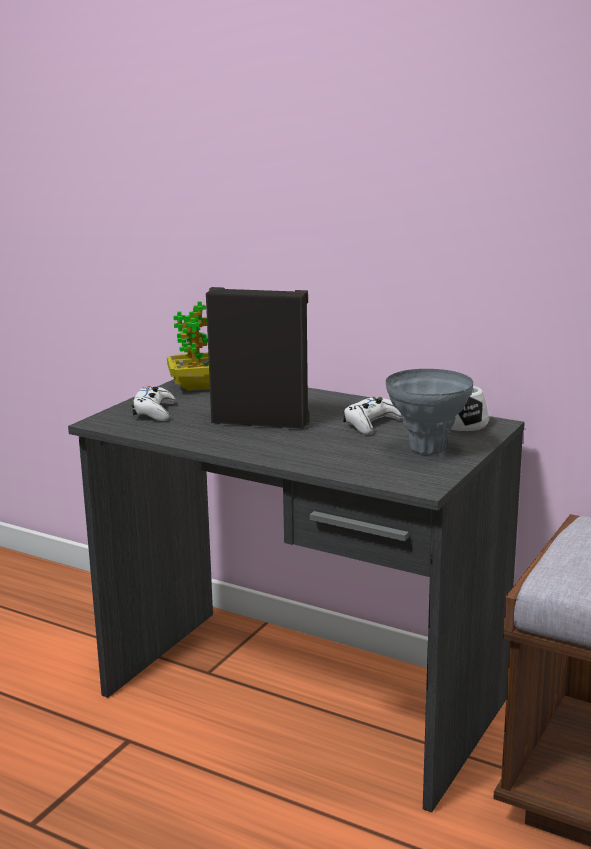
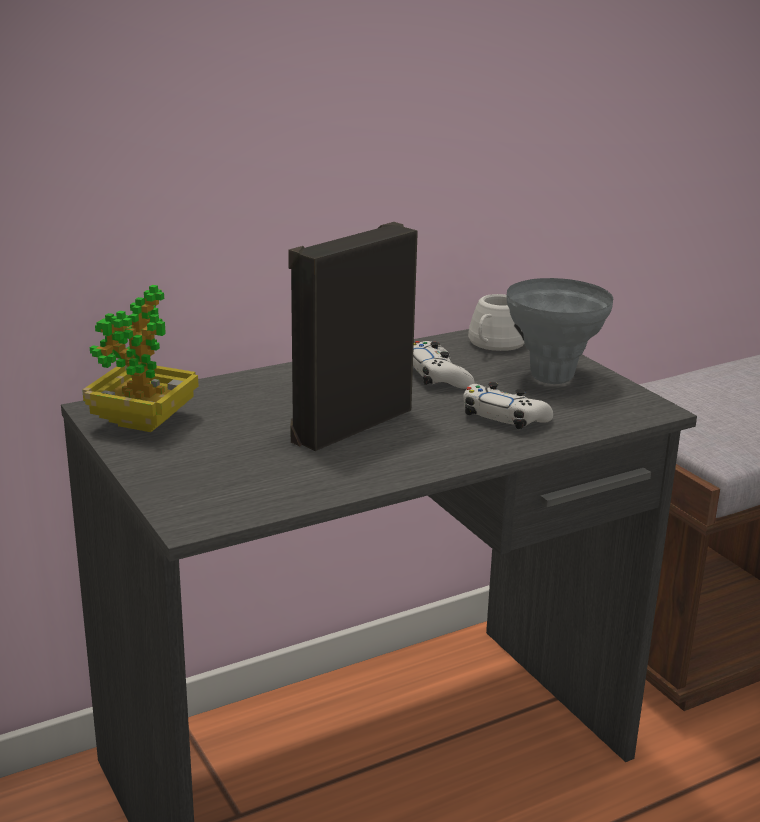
camera: 60 degrees left, 5 degrees up
(154, 412) = (209, 474): white game controller -> white game controller (504, 417)

